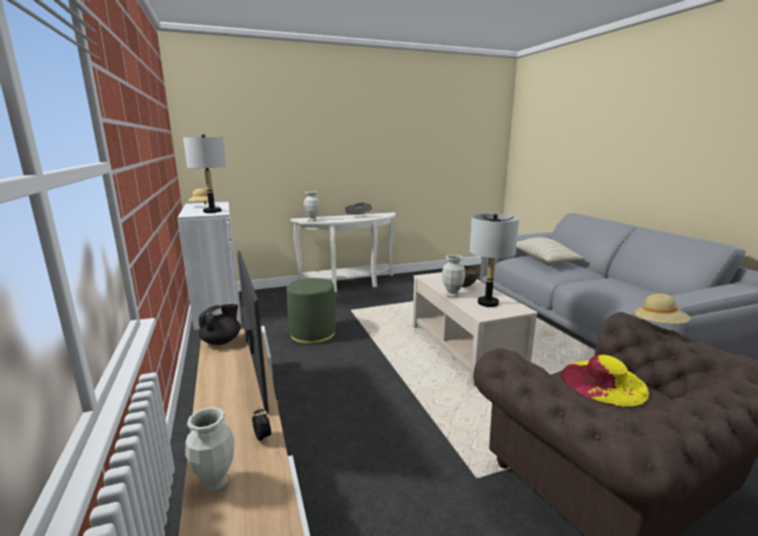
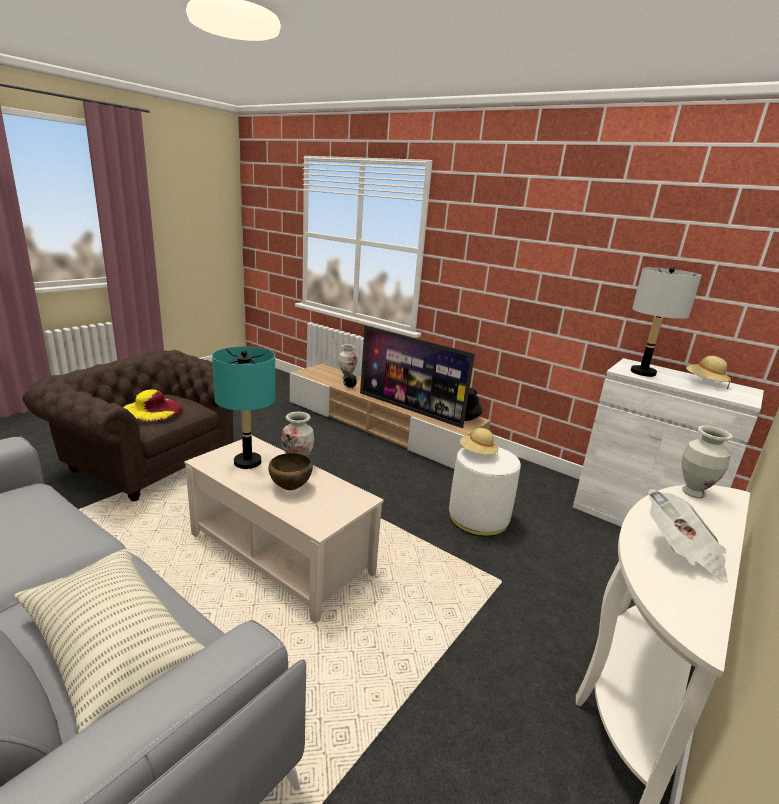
camera: 145 degrees right, 5 degrees up
(313, 333) = (478, 518): green ottoman -> white ottoman
(487, 303) = (248, 462): grey table lamp -> turquoise table lamp
(659, 325) = (88, 398): beige hat -> beige hat (477, 453)

